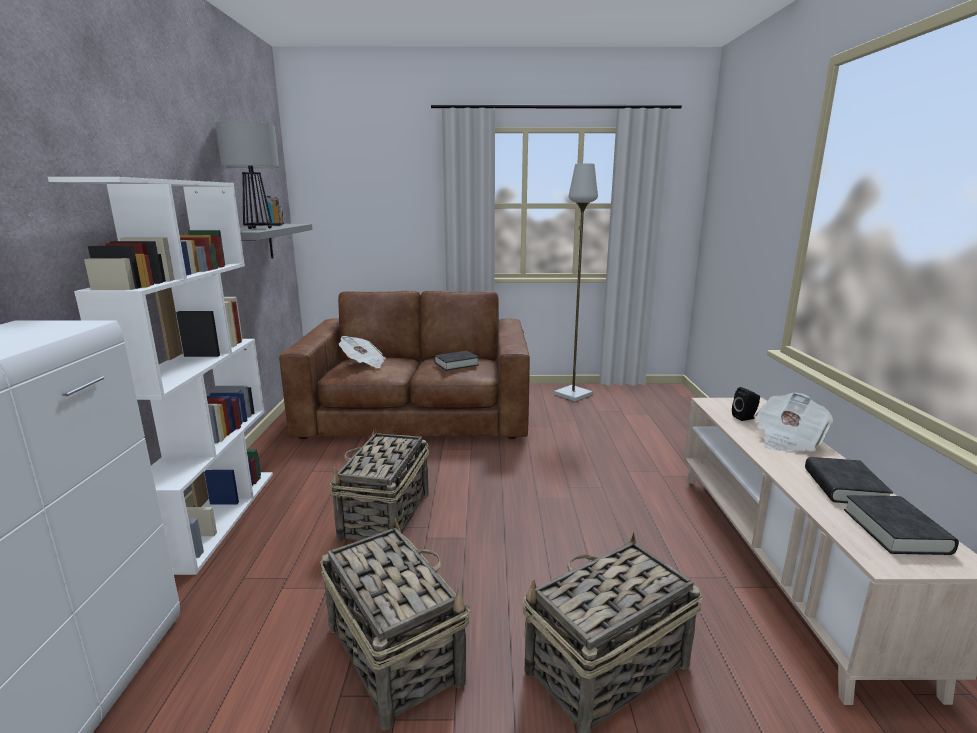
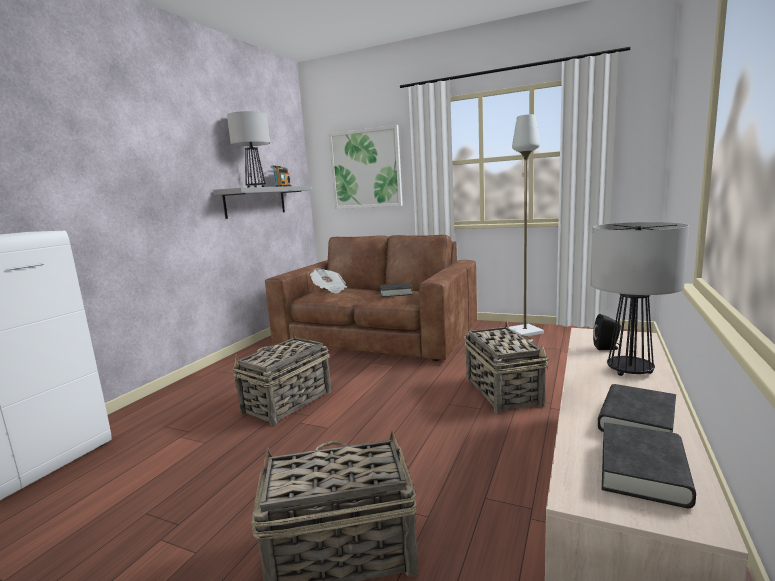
camera: 25 degrees right, 5 degrees down
(215, 516) = (187, 386): white bookcase -> none
(377, 204) = (365, 169): none -> picture
(393, 652) = (203, 495): basket -> basket (502, 391)
(787, 440) = (629, 371): newspaper -> table lamp

